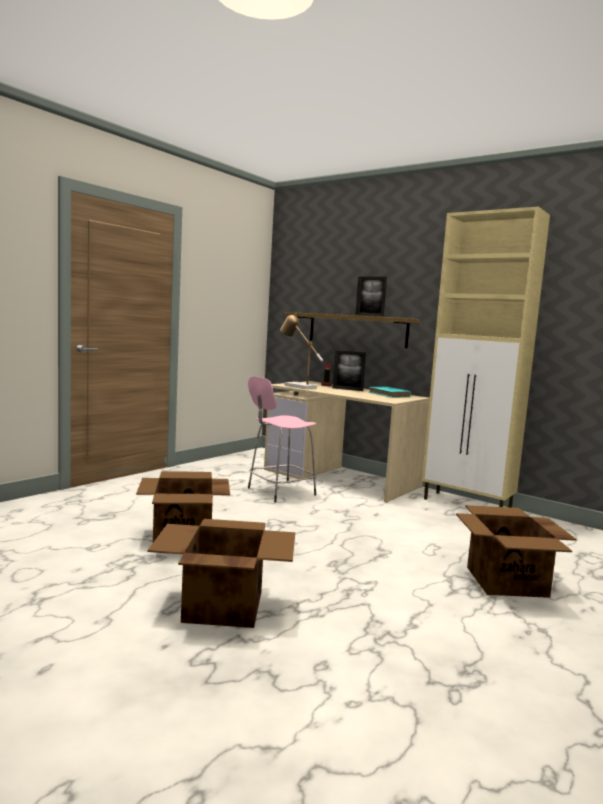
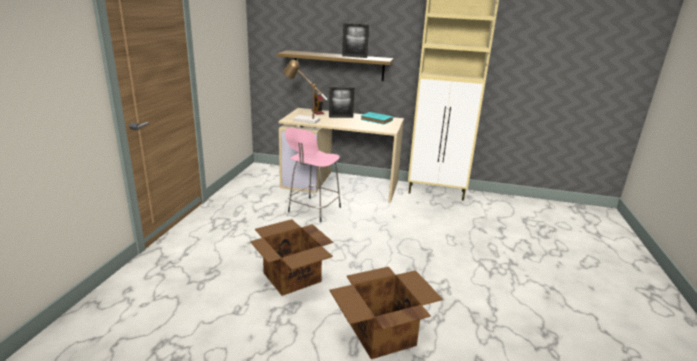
camera: 25 degrees left, 15 degrees up
(506, 582) = (508, 256): cardboard box -> none

